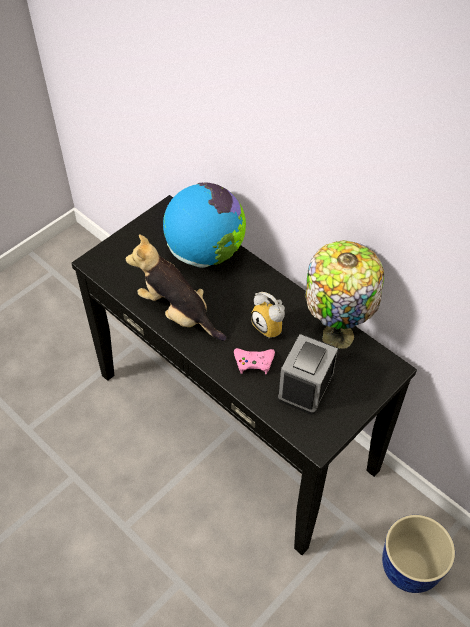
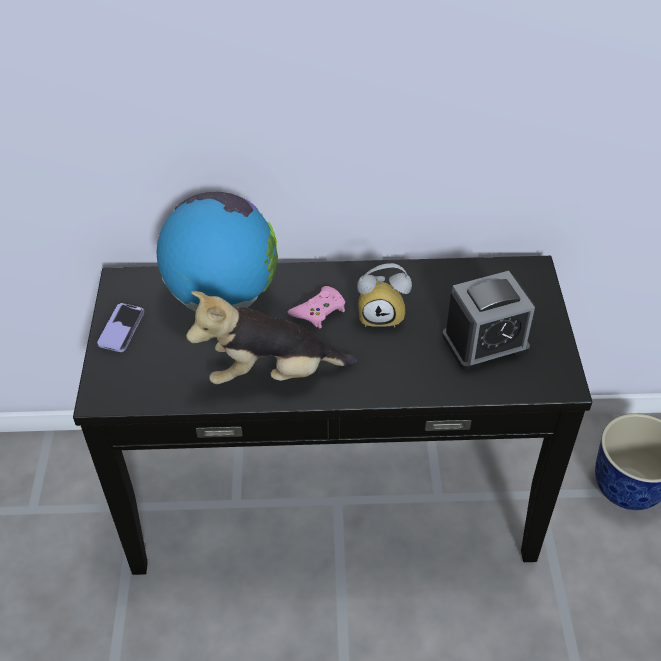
camera: 45 degrees left, 5 degrees down
(140, 234) = (121, 329): none -> phone
(254, 362) = (410, 359): pink game controller -> pink game controller (319, 311)
(305, 386) = (485, 342): alarm clock -> alarm clock turned 90 degrees counterclockwise
(336, 333) = (447, 276): table lamp -> none

